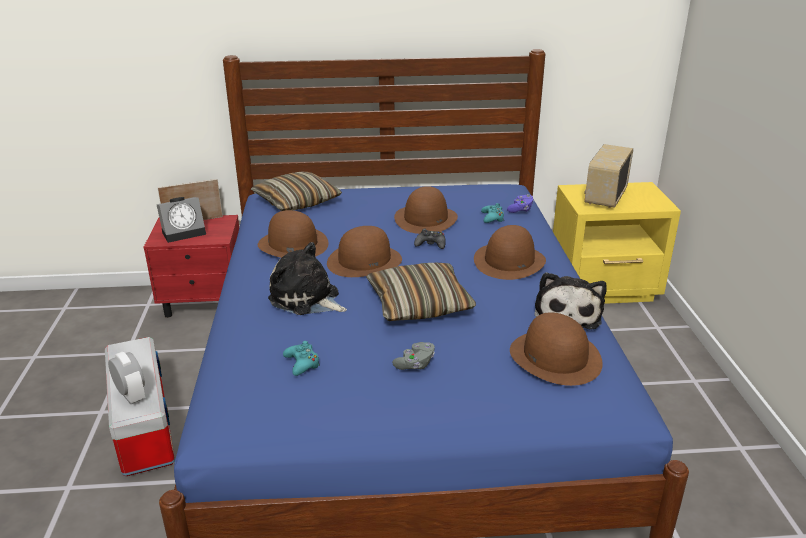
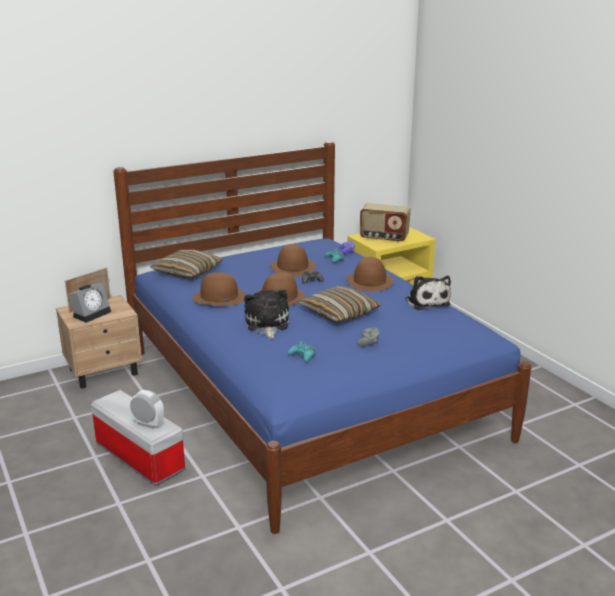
camera: 25 degrees left, 5 degrees down
(205, 302) = (104, 371): red nightstand -> beige nightstand
(307, 299) = (267, 324): plush toy -> plush toy turned 75 degrees clockwise
(555, 357) = (440, 322): brown hat -> none
(604, 197) = (384, 238): radio -> radio turned 75 degrees counterclockwise

